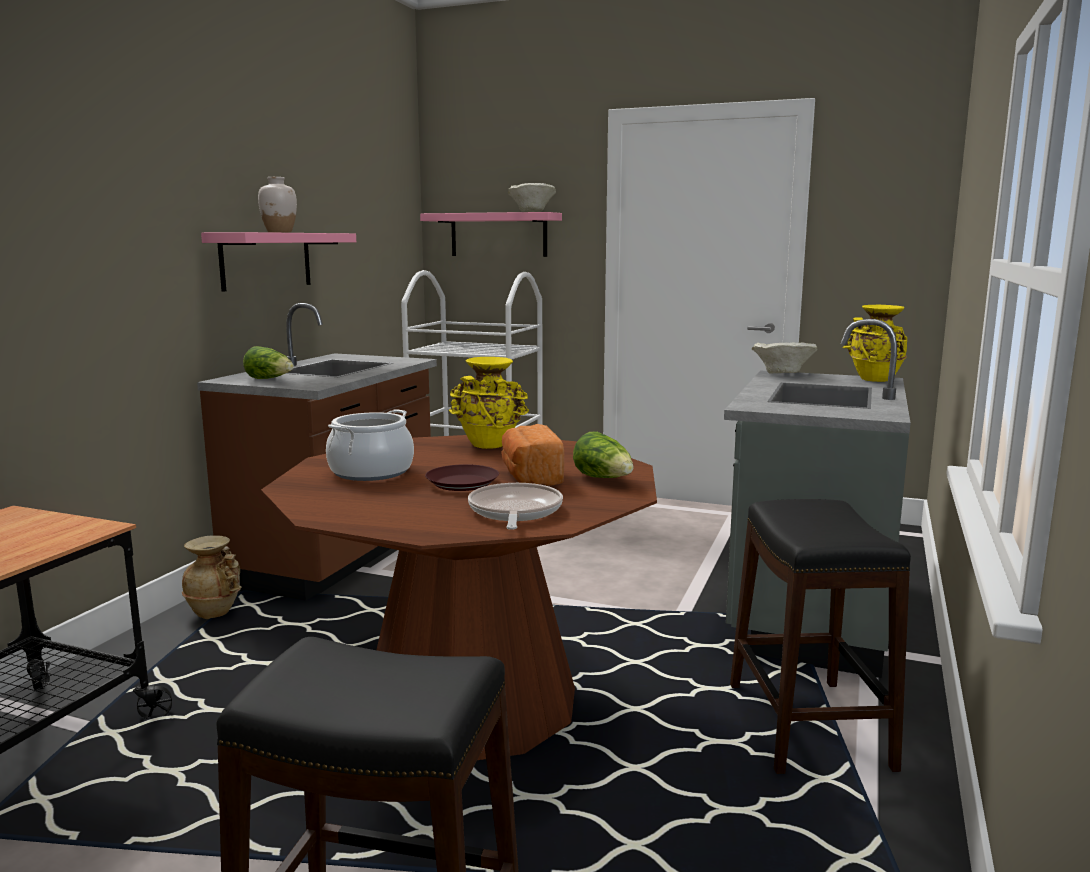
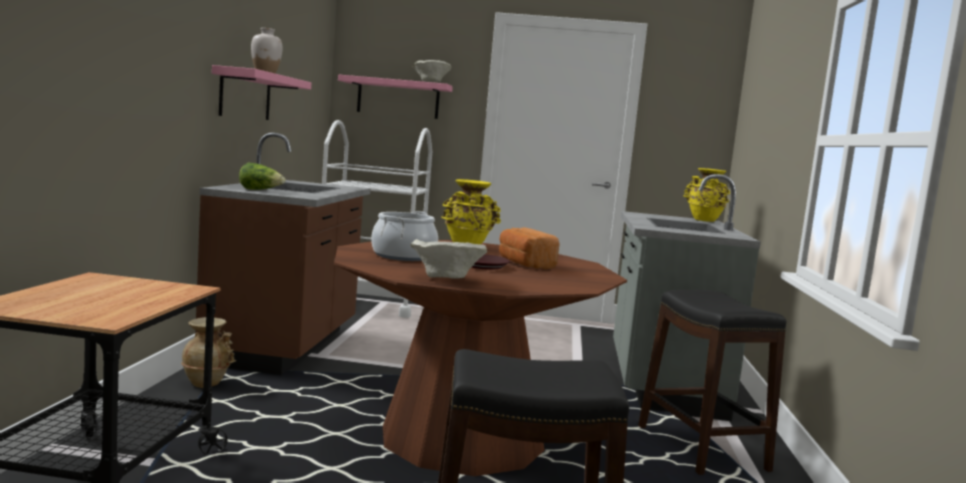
camera: 15 degrees left, 5 degrees down
(514, 512) = (543, 281): frying pan -> none
(604, 479) = (577, 268): lettuce -> none
(782, 374) = (639, 213): beige bowl -> beige bowl (445, 279)

